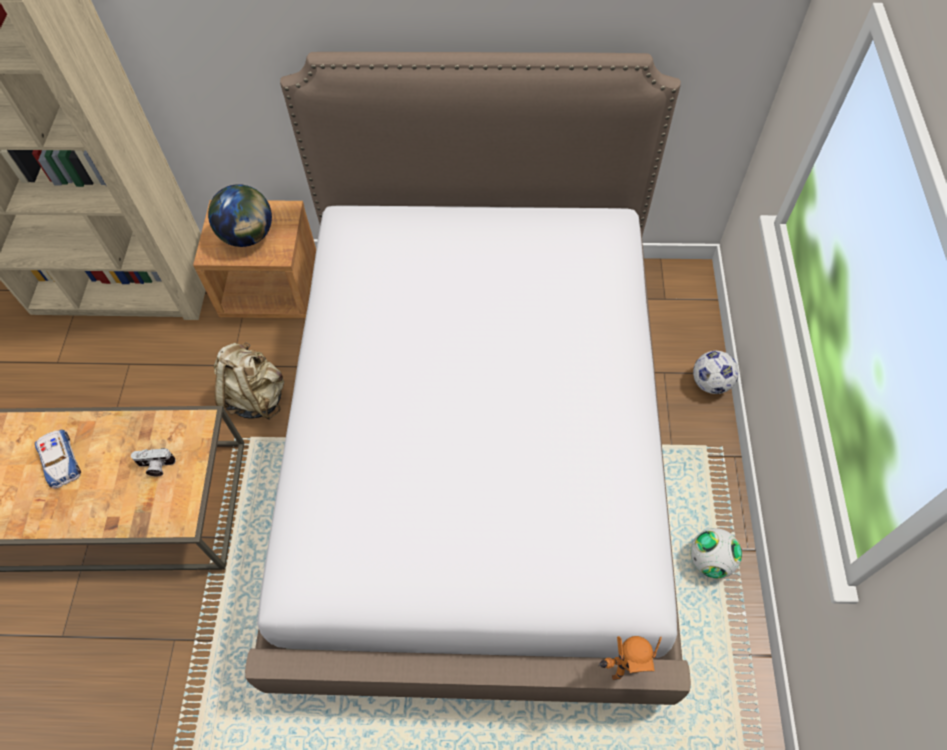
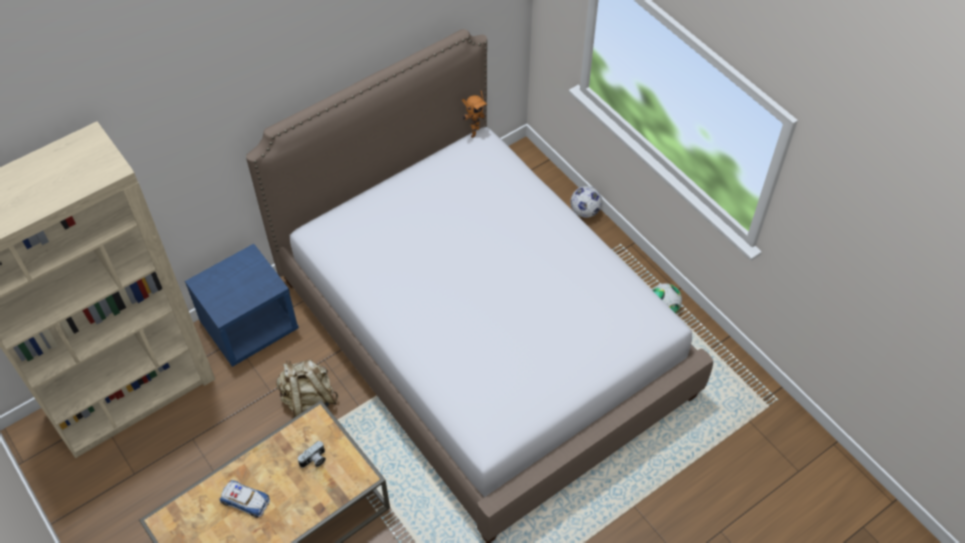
camera: 40 degrees left, 5 degrees down
(248, 235) = (238, 287): globe -> none
(272, 289) = (250, 326): brown nightstand -> blue nightstand
(620, 669) = (674, 373): toy robot -> toy robot (473, 132)

